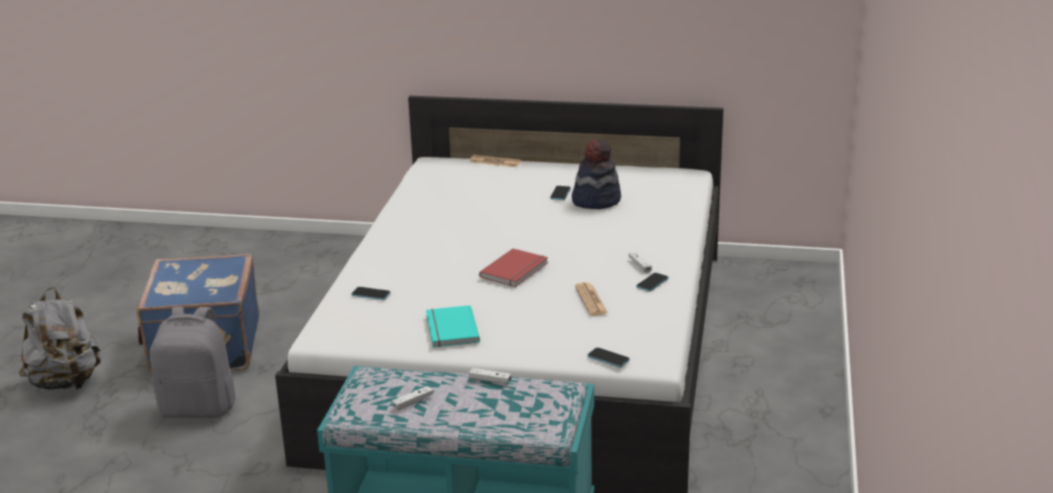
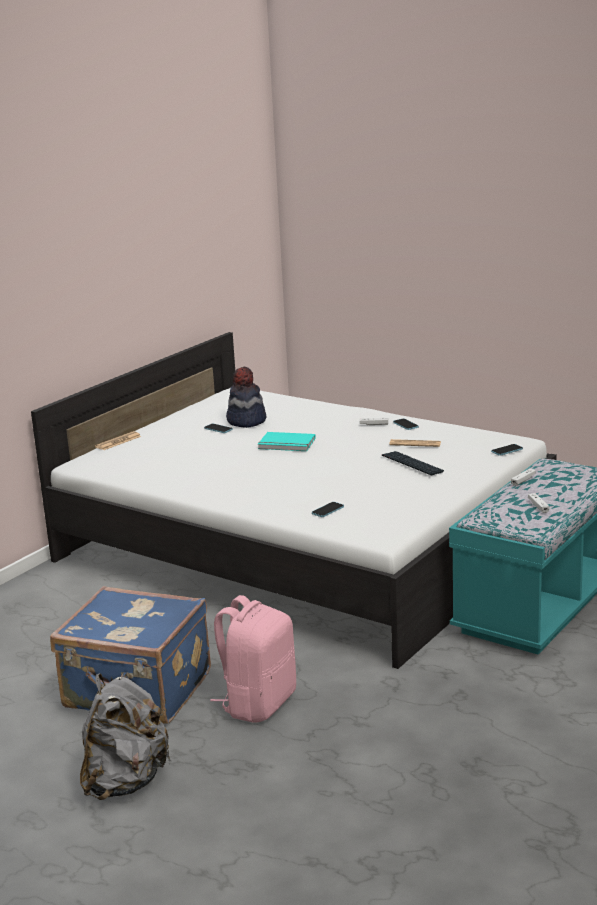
camera: 65 degrees left, 5 degrees down
(199, 408) = (258, 703): grey backpack -> pink backpack
(450, 329) = (418, 490): turquoise book -> turquoise book (286, 444)
(516, 270) = (342, 458): red book -> none
(525, 311) = (412, 464): none -> keyboard

